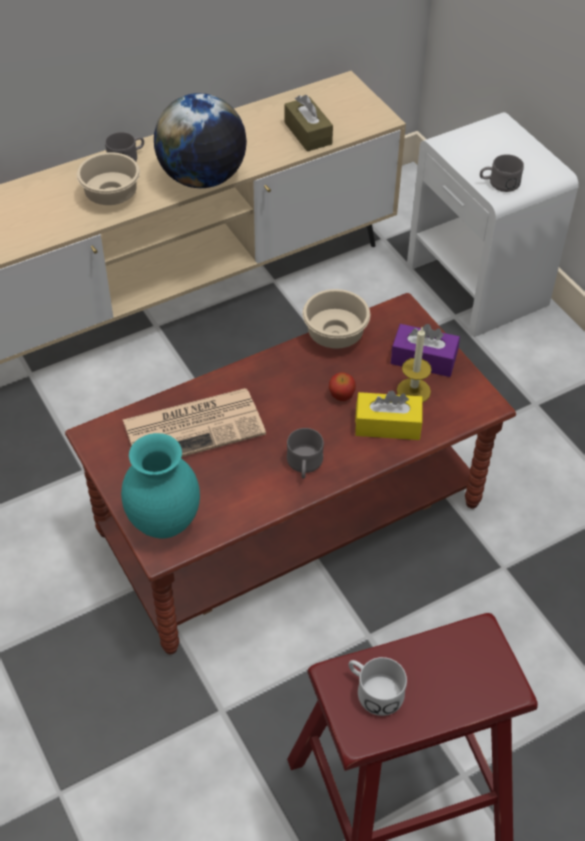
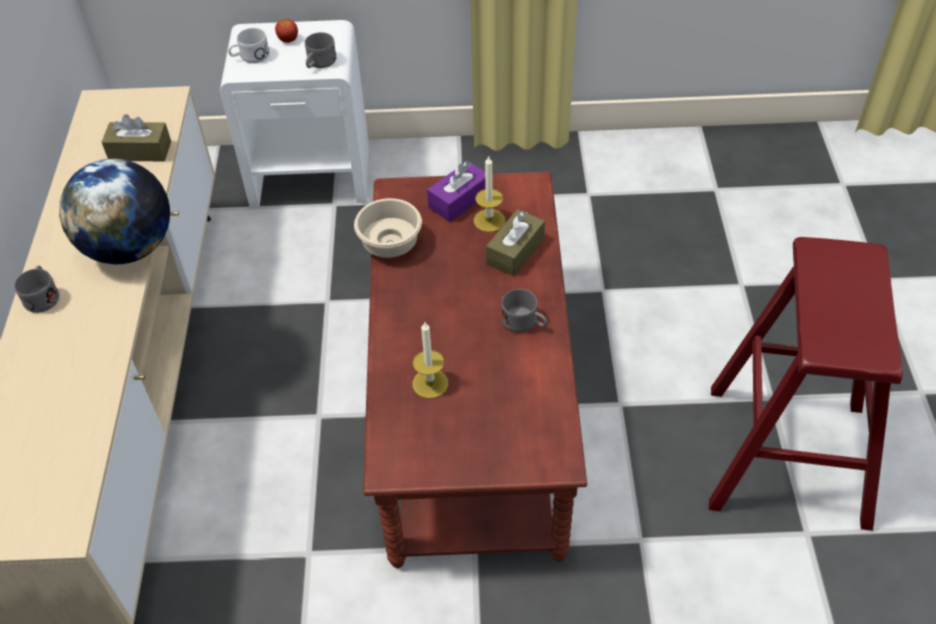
camera: 60 degrees left, 0 degrees up
(113, 196) = (89, 326): beige bowl -> none
(165, 523) = (530, 447): turquoise vase -> none
(195, 426) = (430, 383): newspaper -> candle
(341, 395) = (463, 267): apple -> apple (288, 40)
(373, 690) = (842, 332): white mug -> white mug (250, 57)
(387, 425) = (515, 251): yellow tissue box -> brown tissue box

